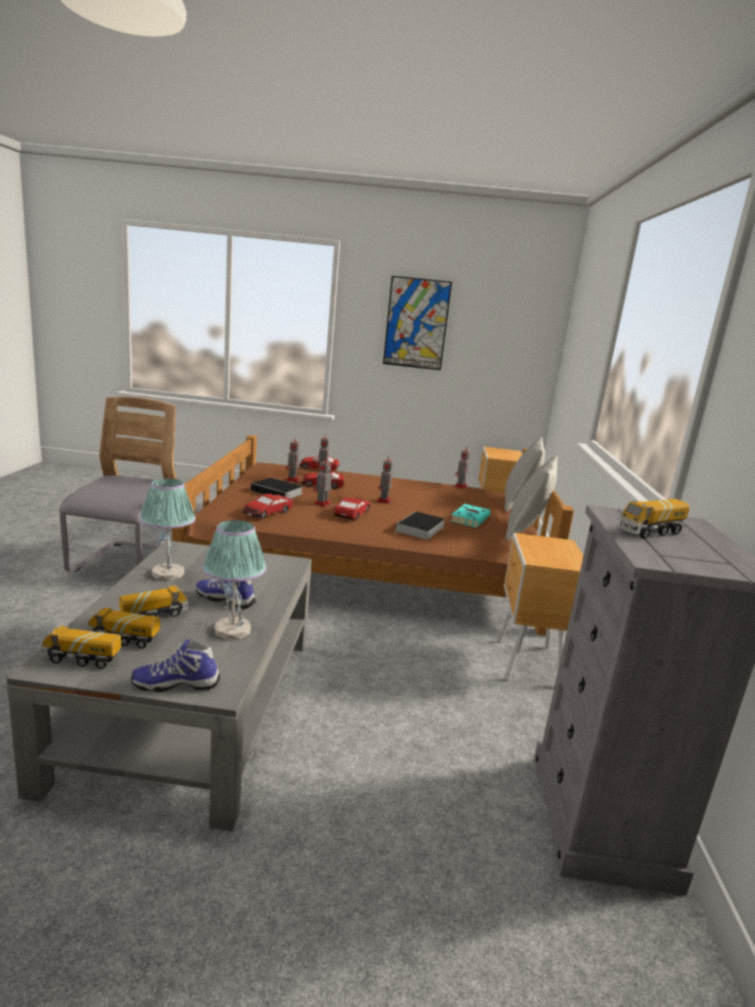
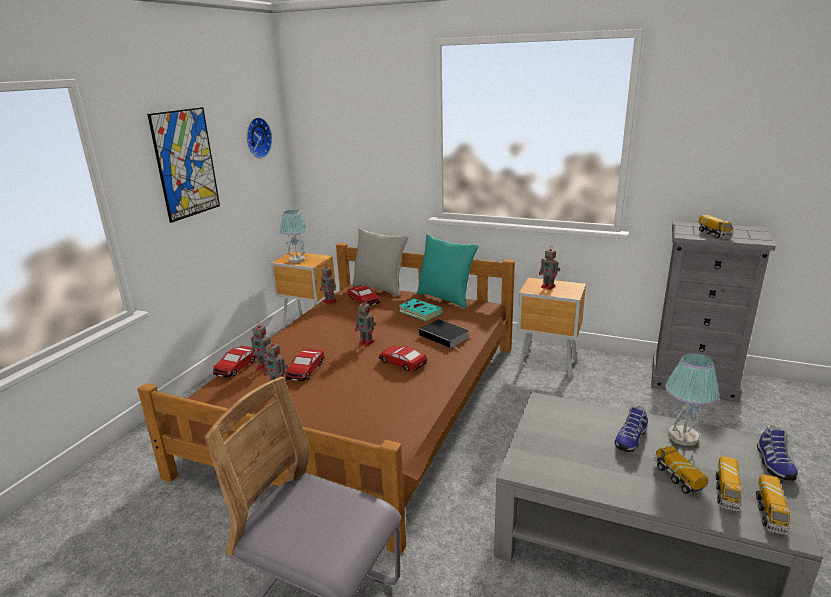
camera: 70 degrees left, 5 degrees up
(168, 574) = (587, 472): table lamp -> table lamp (297, 260)
(267, 512) = (393, 411): toy car -> toy car (364, 300)
(278, 492) = (325, 400): book -> none
(321, 504) = (371, 376): toy robot -> toy robot (549, 287)
(515, 325) = (256, 137): none -> wall clock
(526, 532) = (445, 298): grey pillow -> turquoise pillow

